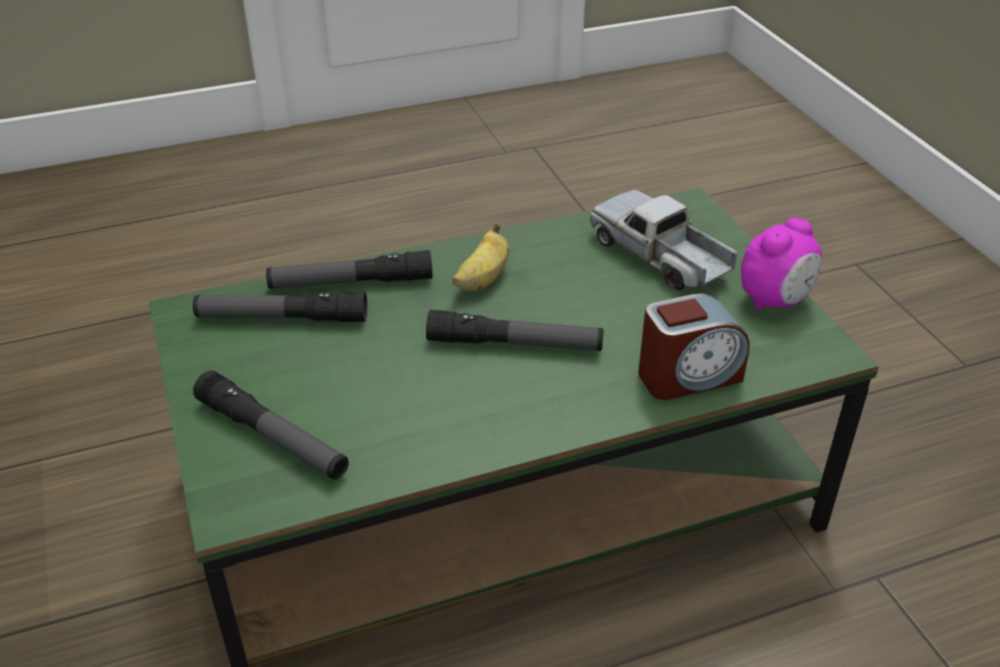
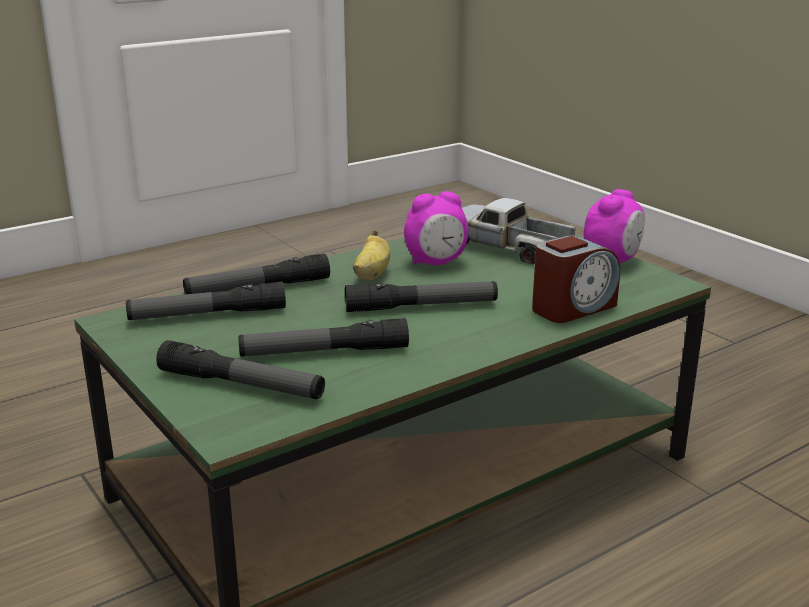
camera: 15 degrees left, 15 degrees down
(378, 401) = (324, 352): none -> flashlight
(564, 270) = (436, 263): none -> alarm clock

